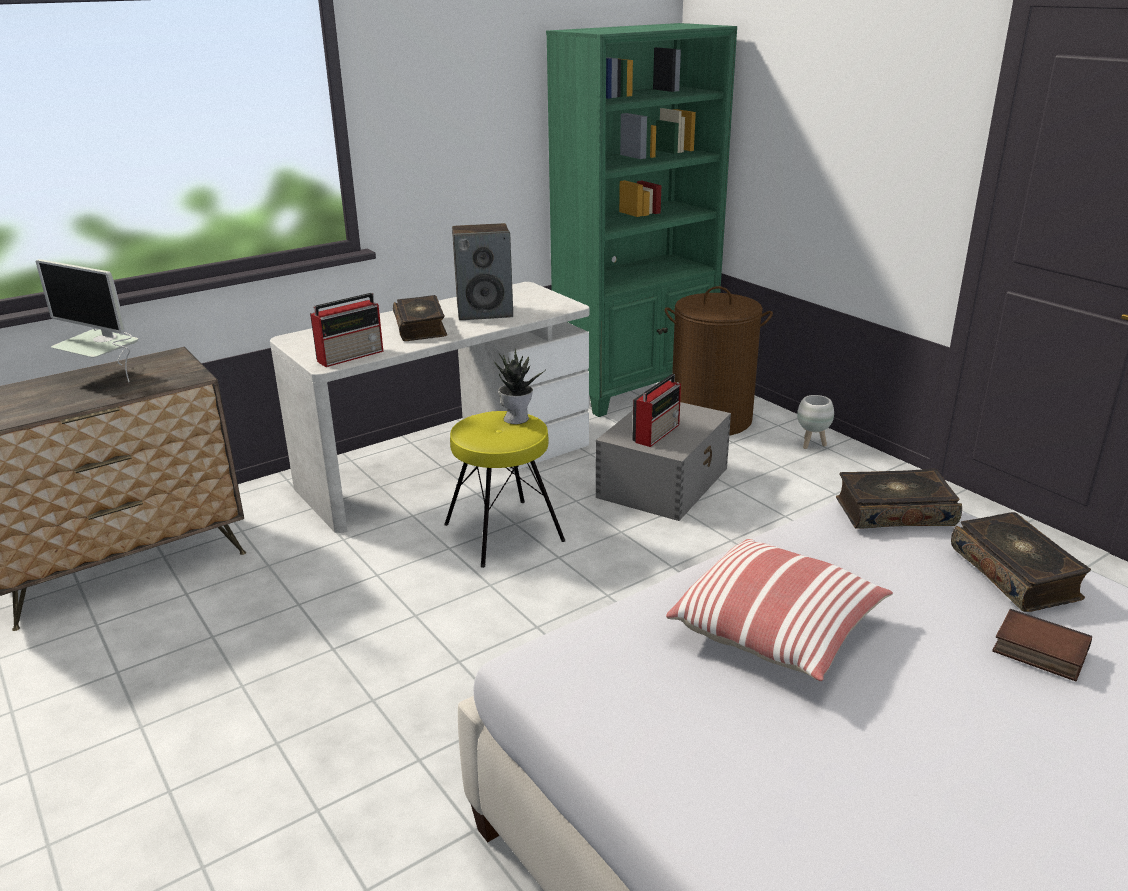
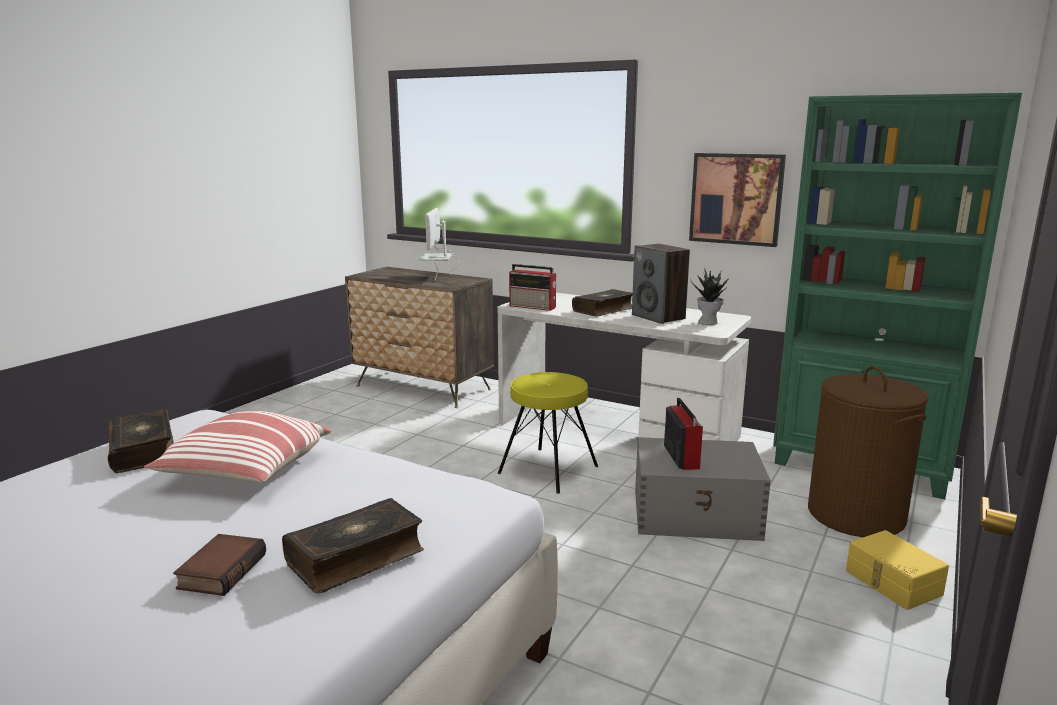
camera: 65 degrees right, 10 degrees down
(473, 154) = (736, 199): none -> picture
(517, 418) = (570, 383): potted plant -> potted plant (708, 322)
(657, 432) = (681, 456): radio -> radio turned 105 degrees counterclockwise
(812, 444) = (892, 583): white planter -> yellow storage box
(894, 511) = (448, 495): book -> book (144, 451)

